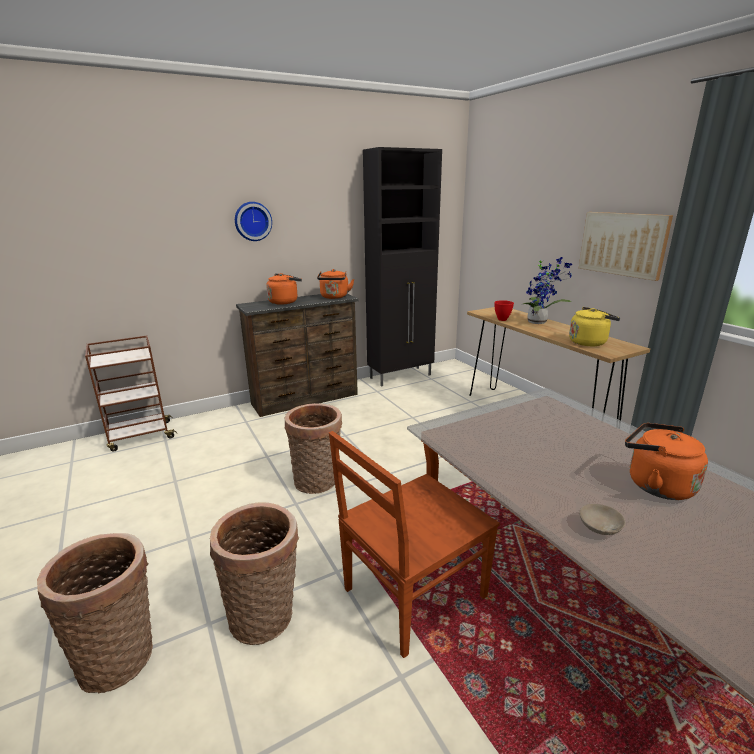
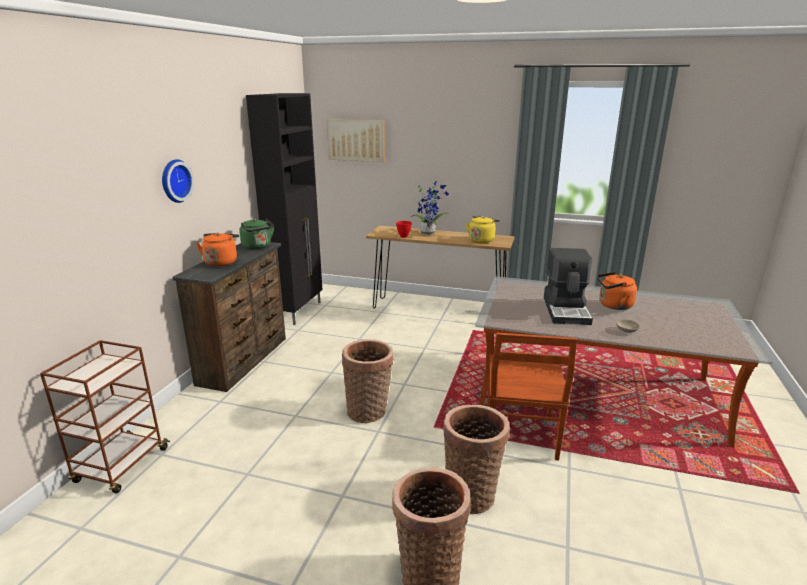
camera: 45 degrees left, 0 degrees up
(334, 297) = (258, 247): orange kettle -> green kettle
(558, 459) = (567, 310): none -> coffee machine
(622, 244) = (475, 168): picture -> picture (356, 140)

